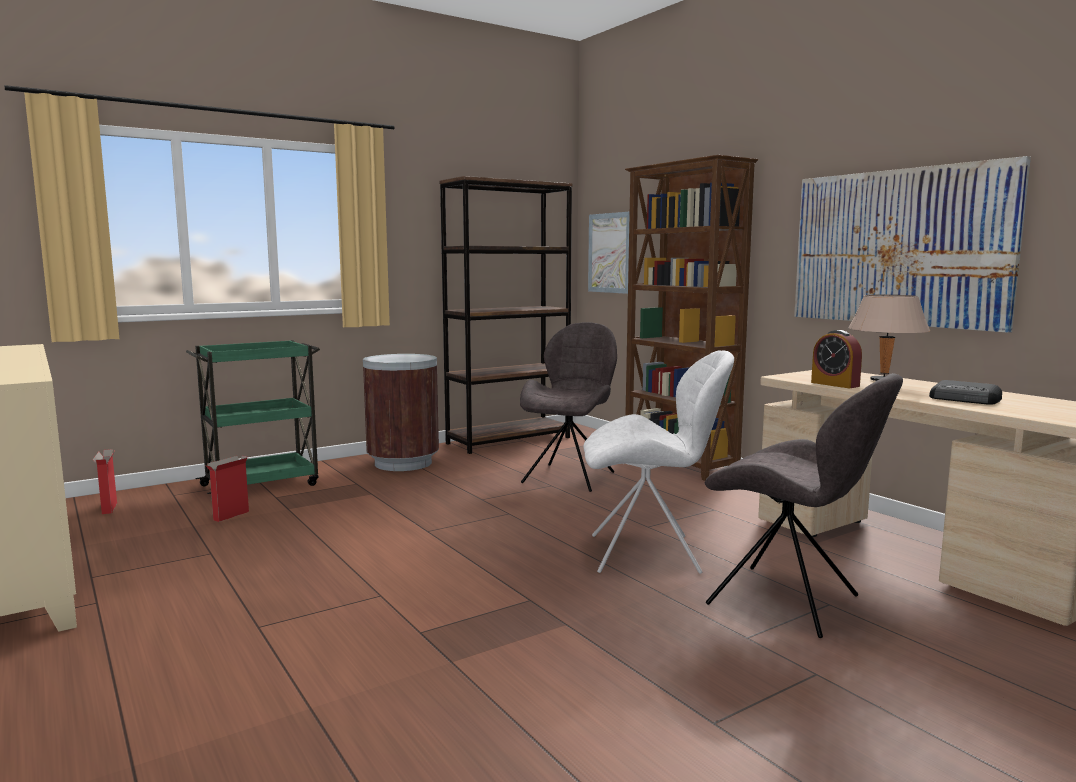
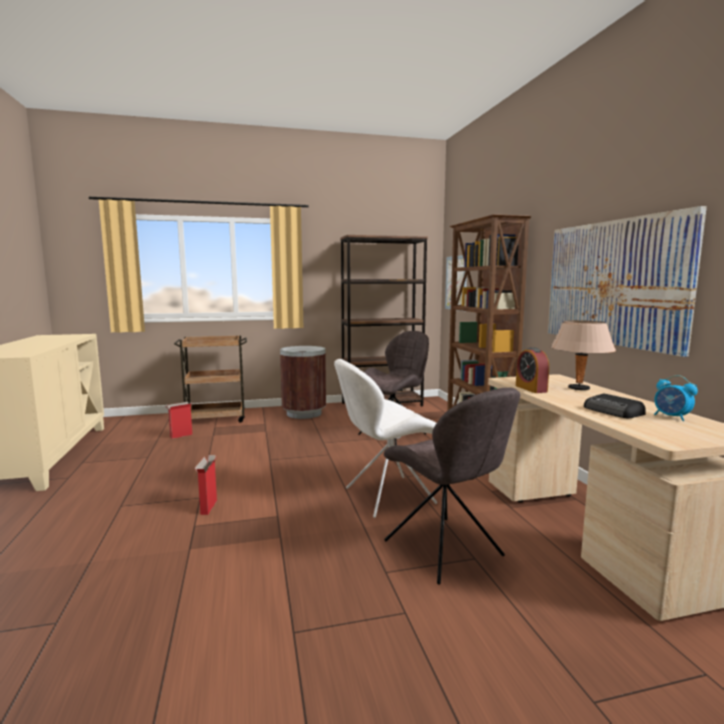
camera: 20 degrees right, 0 degrees up
(109, 508) = (132, 424): cardboard box -> cardboard box (209, 507)
(262, 485) = (216, 419): green cart -> brown cart
(649, 554) = (386, 496): white chair -> white chair turned 135 degrees clockwise
(1027, 400) = (671, 417): none -> alarm clock

